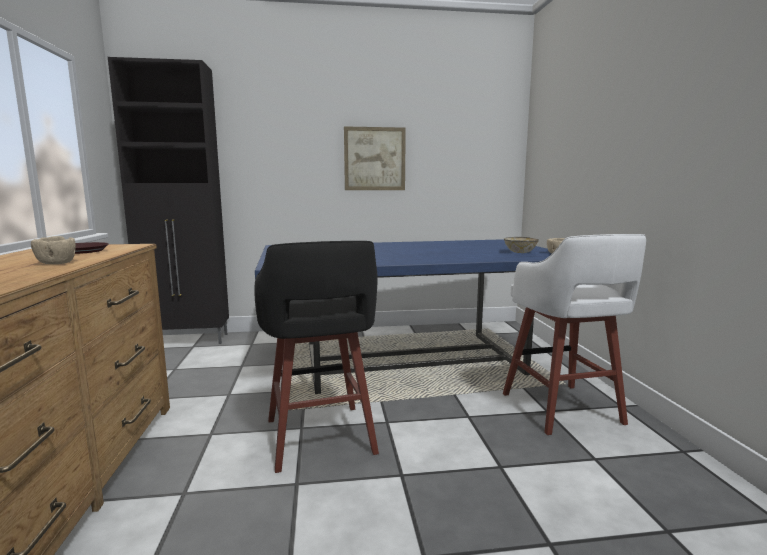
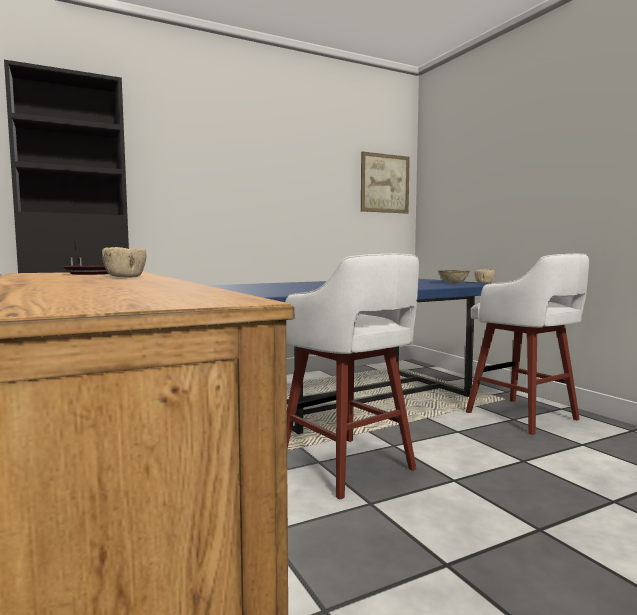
camera: 20 degrees left, 5 degrees down
(320, 438) = (348, 467): black stool -> white stool
(374, 159) = (286, 198): picture -> picture (384, 183)

